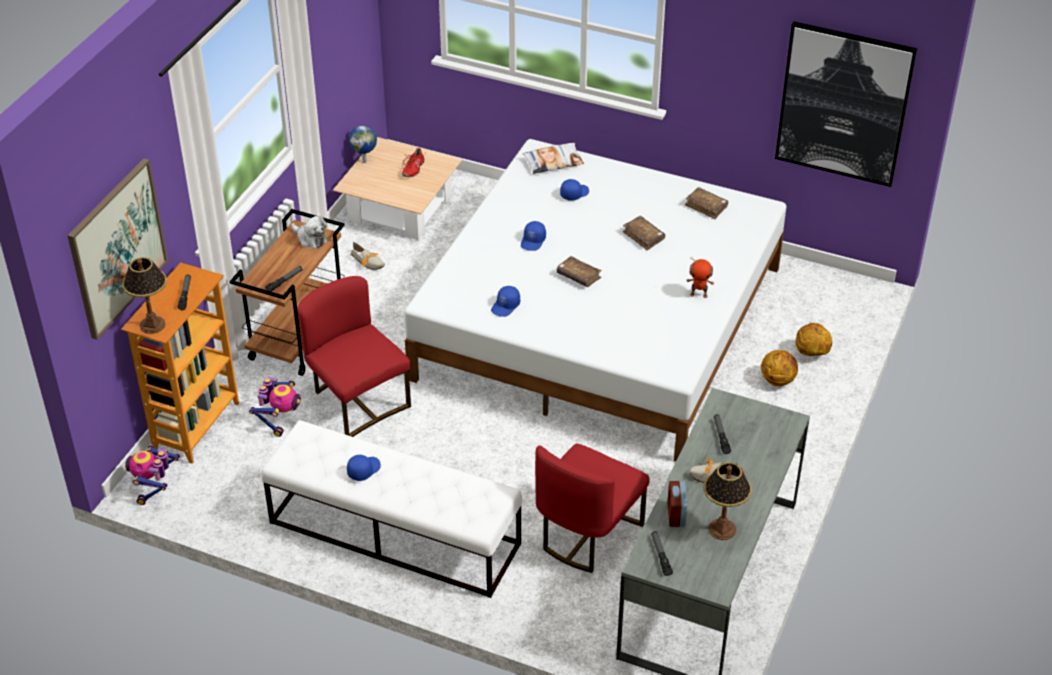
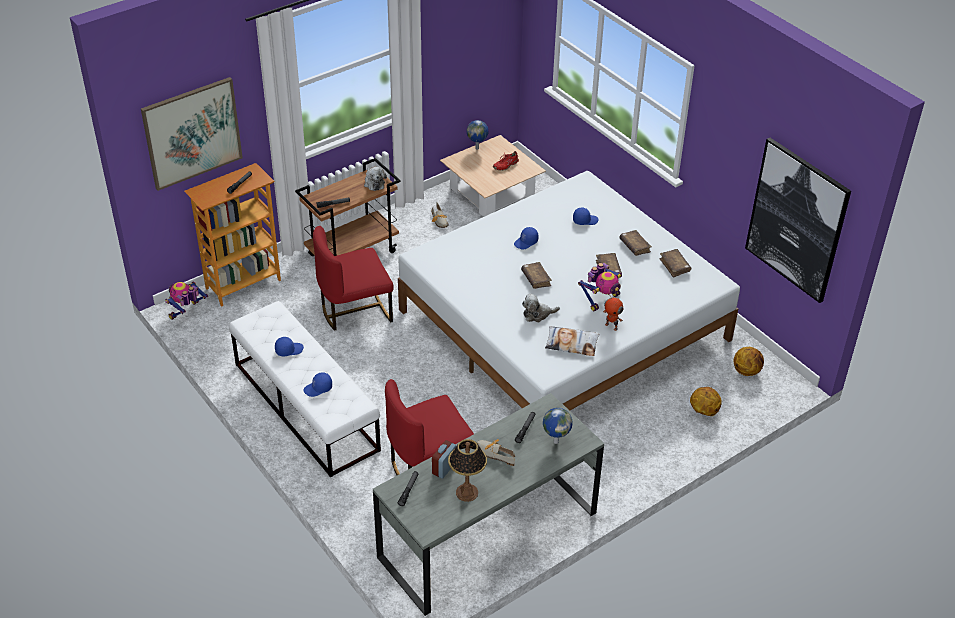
camera: 30 degrees right, 0 degrees up
(153, 325) = (204, 195): table lamp -> none
(280, 419) = (297, 301): toy robot -> toy robot (601, 299)
(358, 401) = (355, 310): red chair -> red chair turned 105 degrees counterclockwise
(506, 306) = (467, 279): blue cap -> blue cap (318, 388)
(553, 162) = (590, 193): pillow -> pillow (572, 344)
(613, 313) = (537, 314): none -> plush toy
(649, 202) = (634, 246): none -> brown book
(762, 435) = (555, 441): none -> globe
(777, 380) = (660, 420): basketball -> basketball (747, 371)

